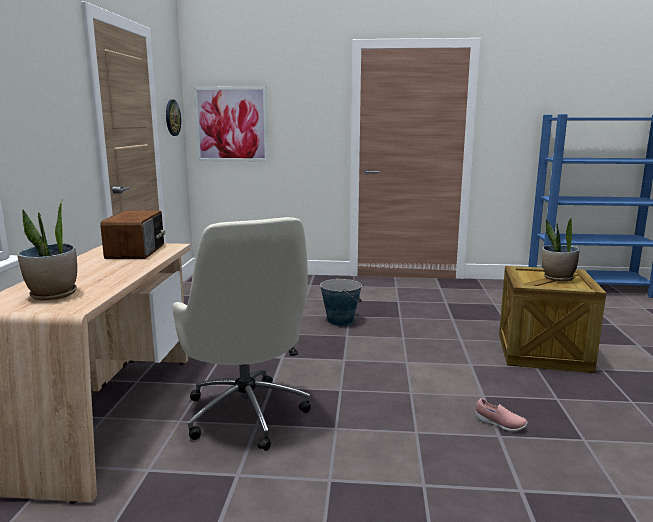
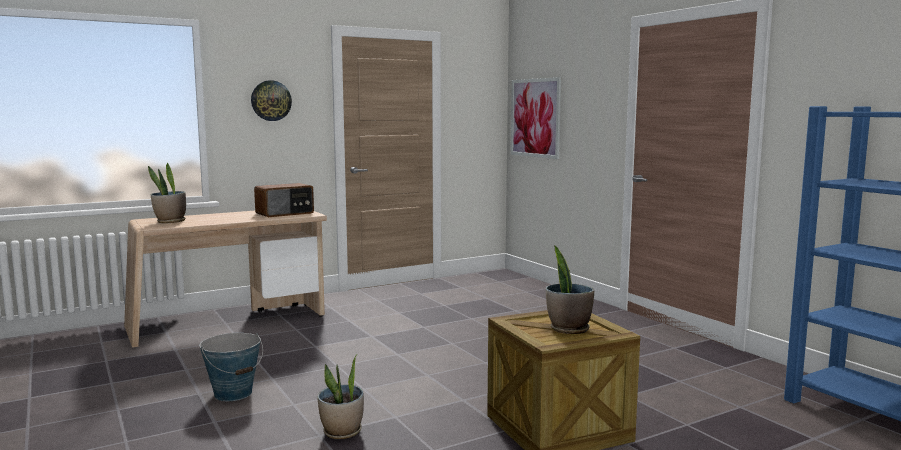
camera: 55 degrees right, 5 degrees down
(172, 117) = (475, 111): wall clock -> wall clock (271, 100)
(246, 414) = (265, 351): beige office chair -> none
(340, 321) = (482, 333): bucket -> bucket (233, 393)
(499, 424) = (342, 432): pink shoe -> potted plant

